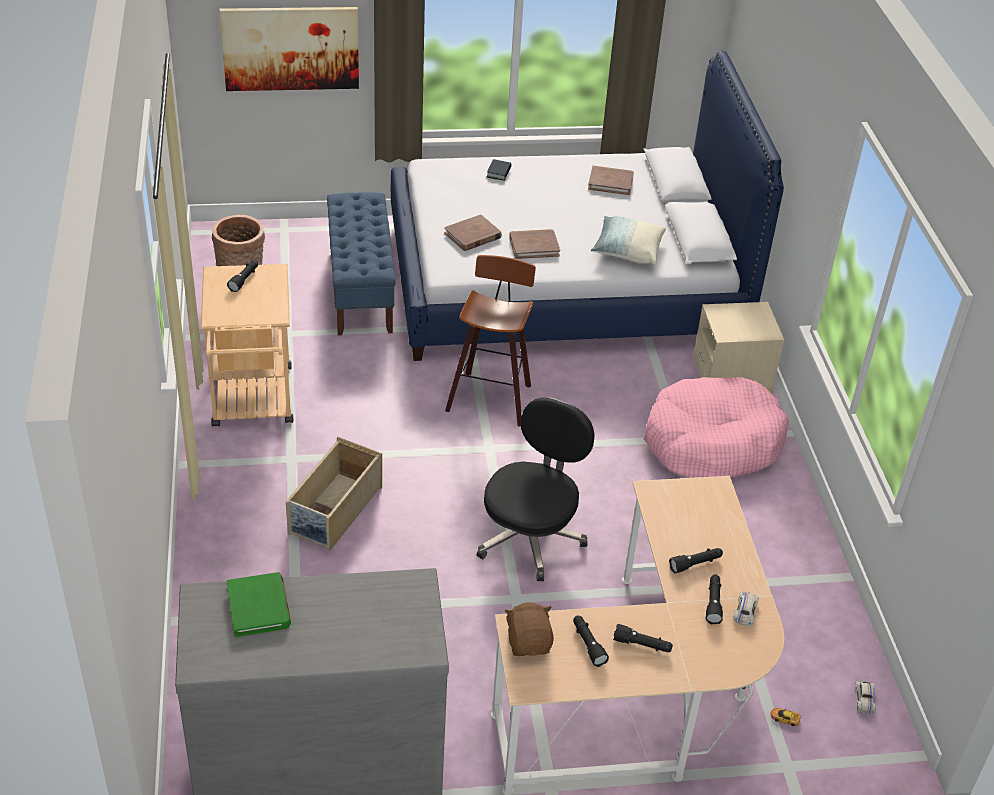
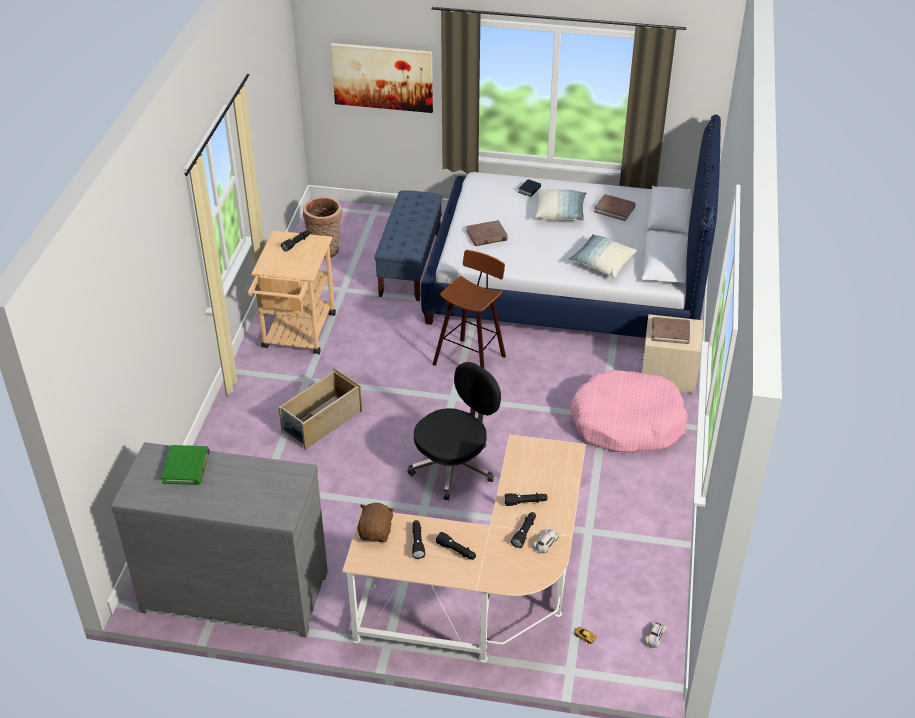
camera: 20 degrees right, 0 degrees up
(534, 246) = (530, 250): brown book -> brown book (670, 332)
(548, 195) = (560, 212): none -> pillow

